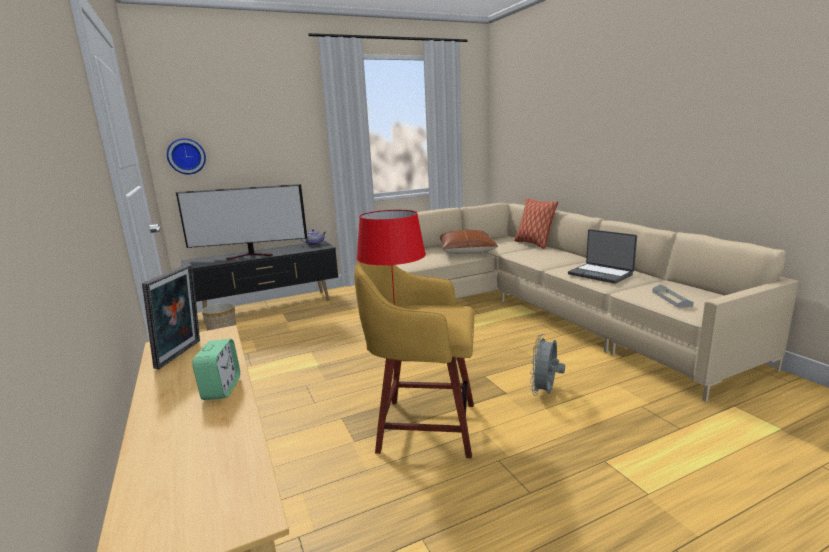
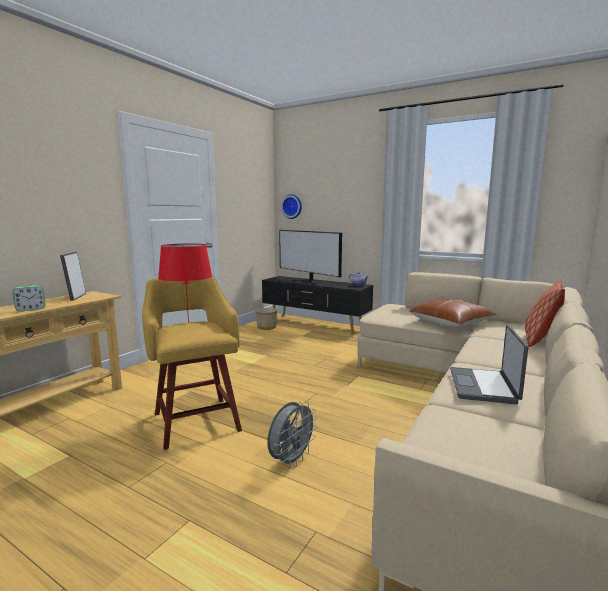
camera: 55 degrees right, 5 degrees down
(182, 354) = (76, 297): picture frame -> picture frame turned 105 degrees clockwise
(545, 392) = (291, 461): grey fan -> grey fan turned 135 degrees clockwise
(671, 299) = (451, 439): grey tray -> none

